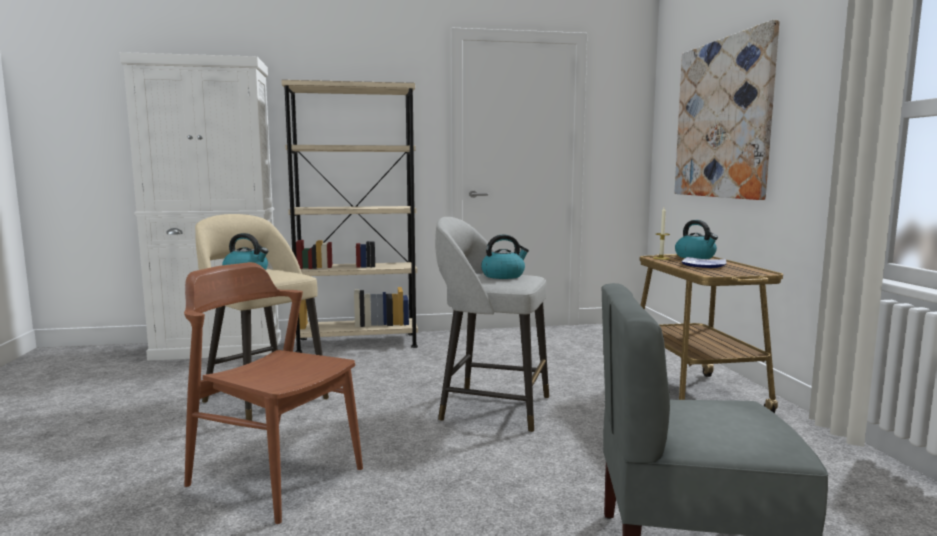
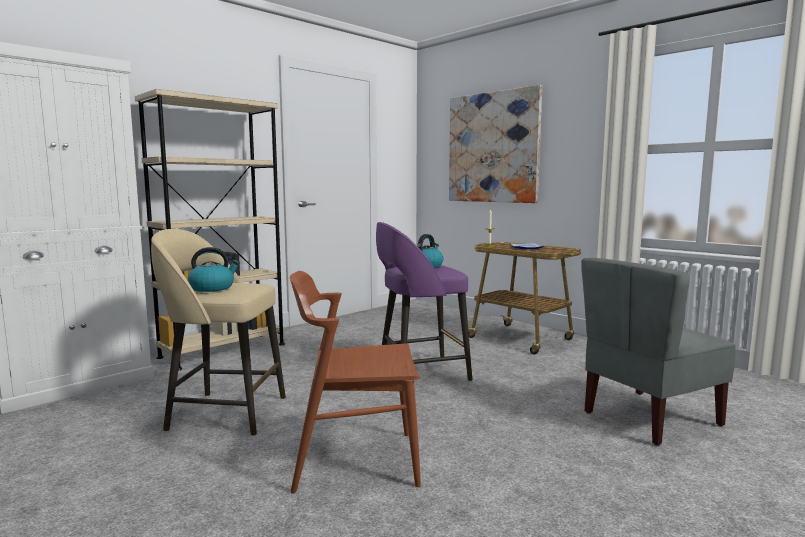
camera: 35 degrees left, 0 degrees up
(492, 407) = (420, 372): grey stool -> purple stool
(695, 257) = (506, 243): kettle -> none

